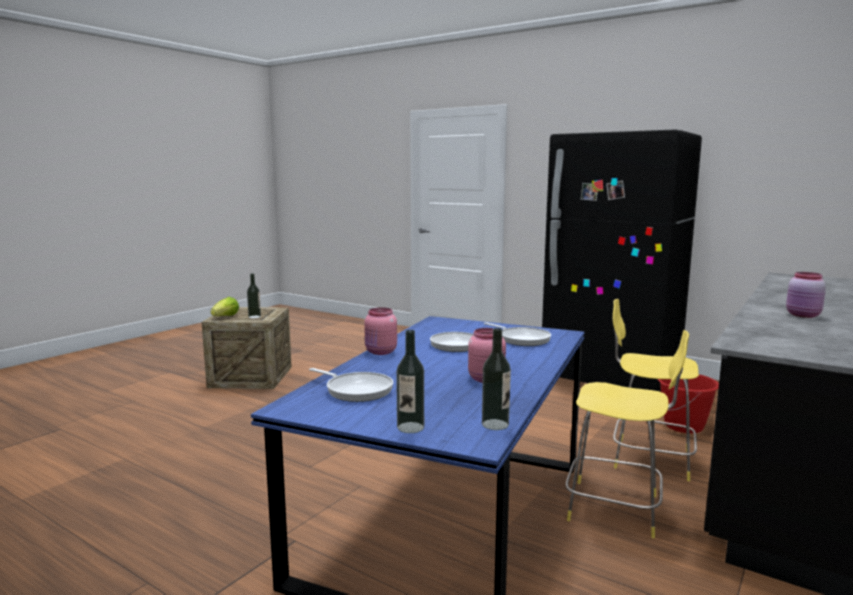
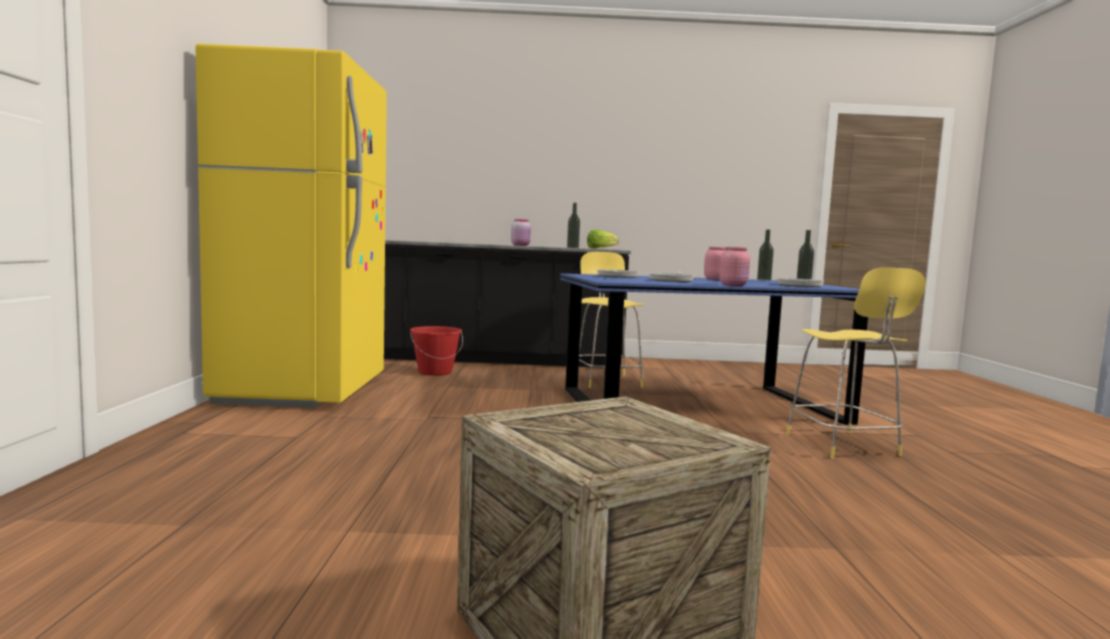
camera: 125 degrees left, 5 degrees down
(225, 317) = (682, 438): lettuce -> lettuce (600, 248)
(254, 317) = (617, 415): bottle -> bottle (572, 247)
(611, 377) = (303, 390): black fridge -> yellow fridge
(648, 458) = (517, 377): yellow stool -> yellow stool (843, 446)

